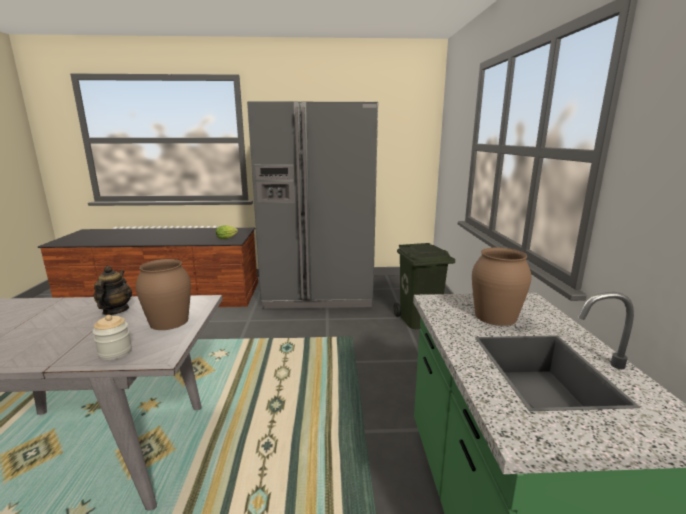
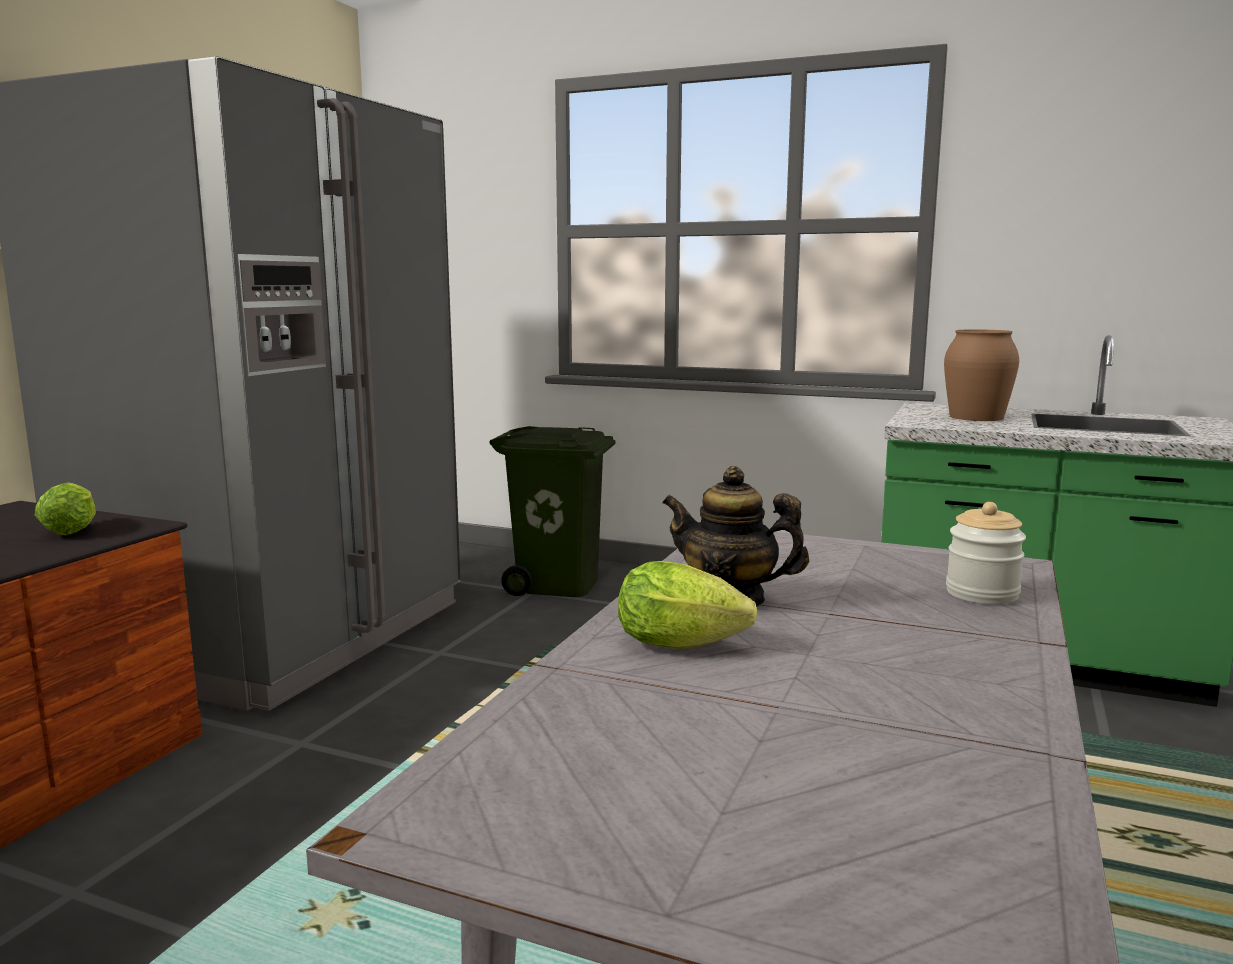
camera: 65 degrees left, 5 degrees down
(70, 311) = (687, 646): none -> lettuce
(169, 321) = (839, 558): brown vase -> none

